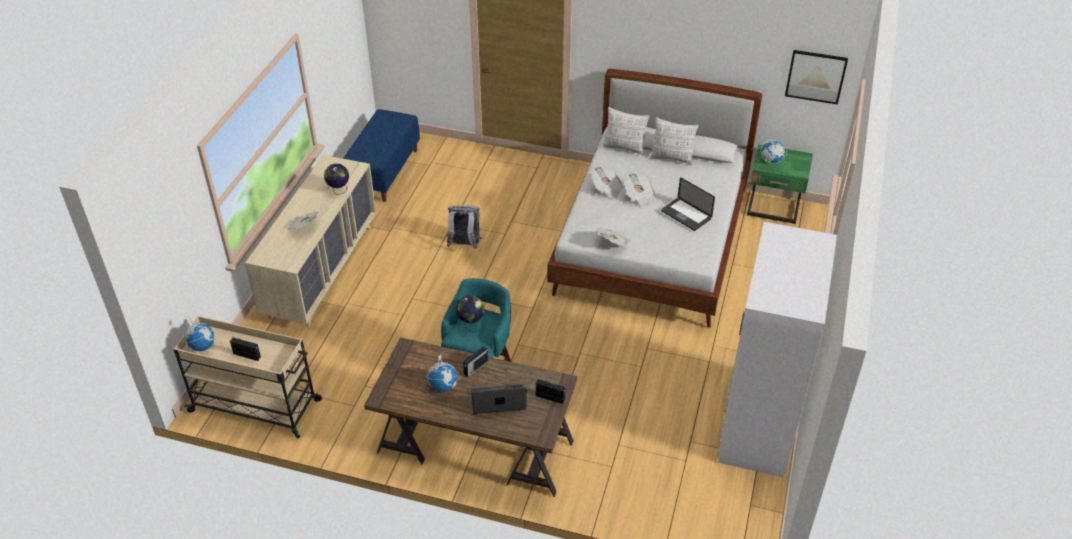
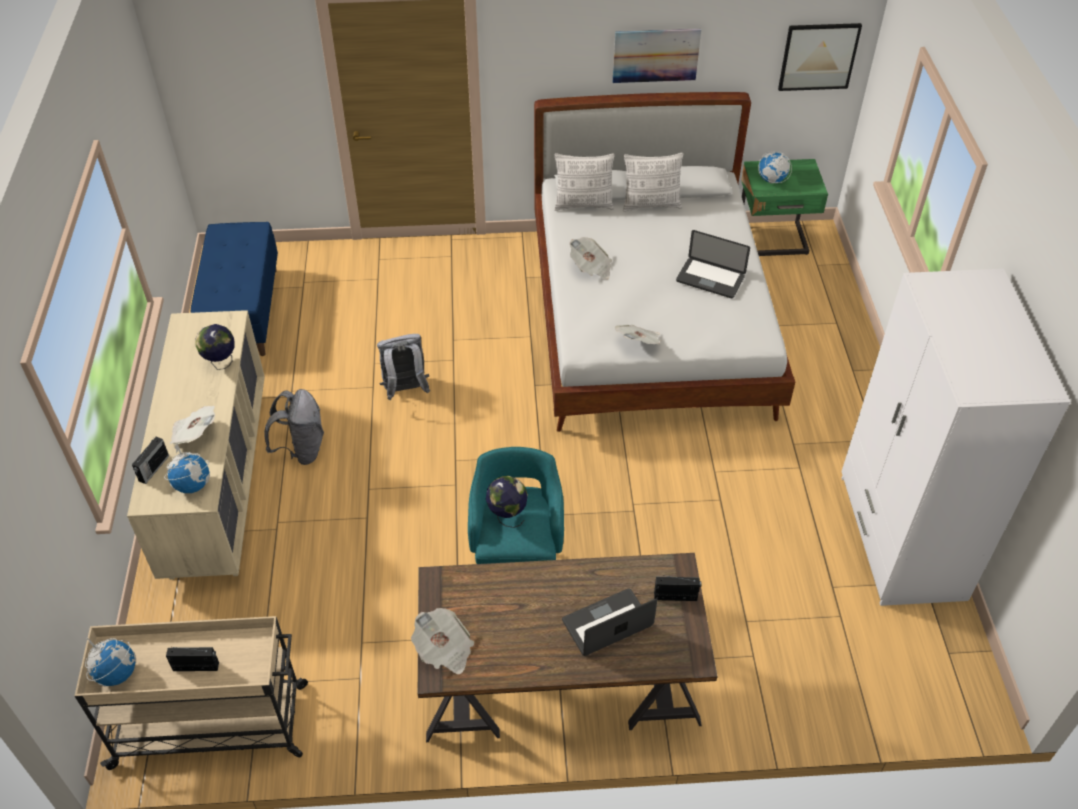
camera: 20 degrees left, 5 degrees up
(381, 264) = (302, 450): none -> grey backpack
(443, 386) = (519, 625): globe -> globe (193, 485)
(475, 368) = (550, 583): radio -> radio (153, 469)
(639, 197) = (639, 268): newspaper -> newspaper (444, 650)
(695, 53) = (656, 55): none -> picture

